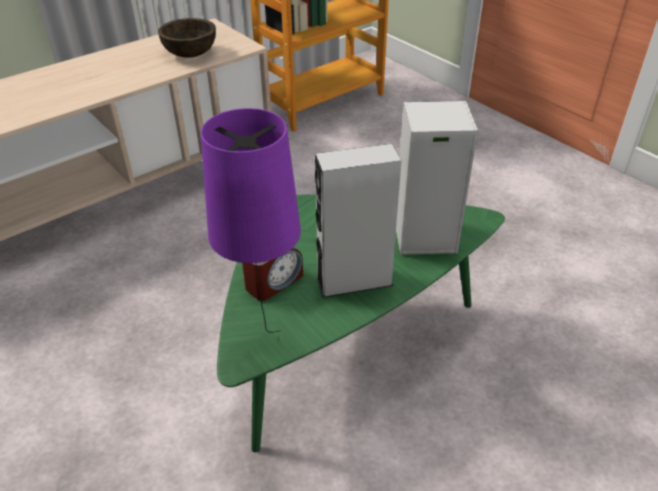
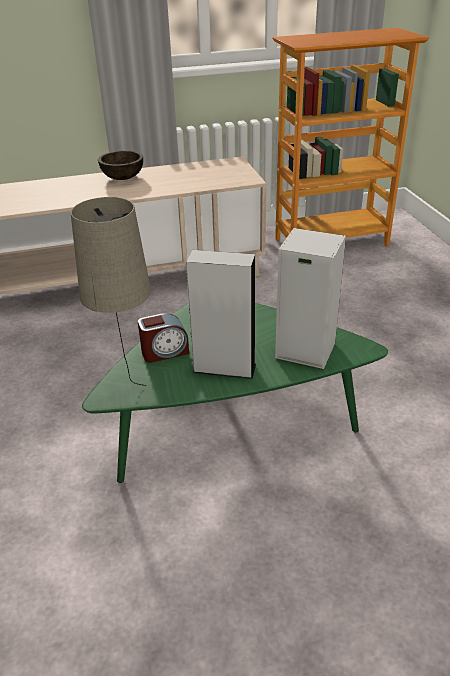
camera: 25 degrees right, 5 degrees down
(190, 54) = (205, 179): brown bowl -> brown bowl (123, 177)
(266, 343) = (130, 390): purple table lamp -> beige table lamp

